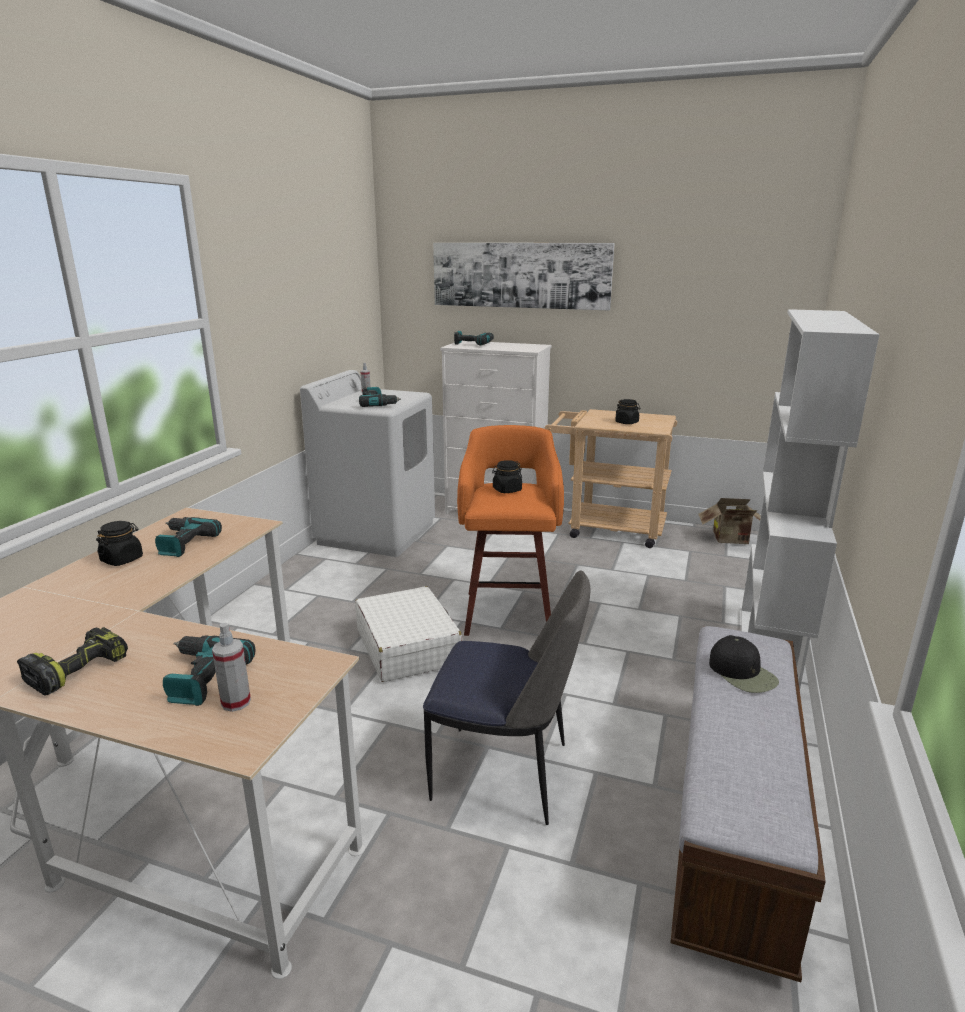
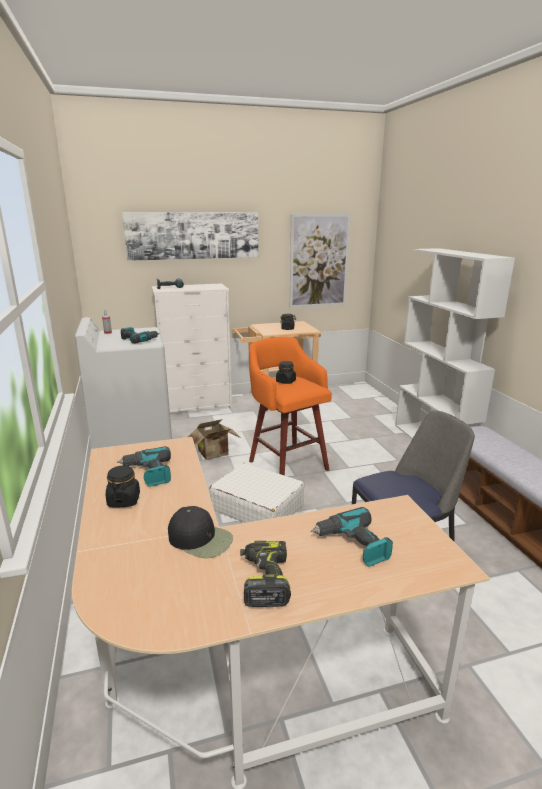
camera: 35 degrees left, 0 degrees up
(236, 702) = (402, 547): spray bottle -> none
(713, 323) = (319, 261): none -> picture
(732, 540) = (346, 390): cardboard box -> cardboard box (215, 454)
(742, 673) = (496, 445): black cap -> black cap (200, 539)

